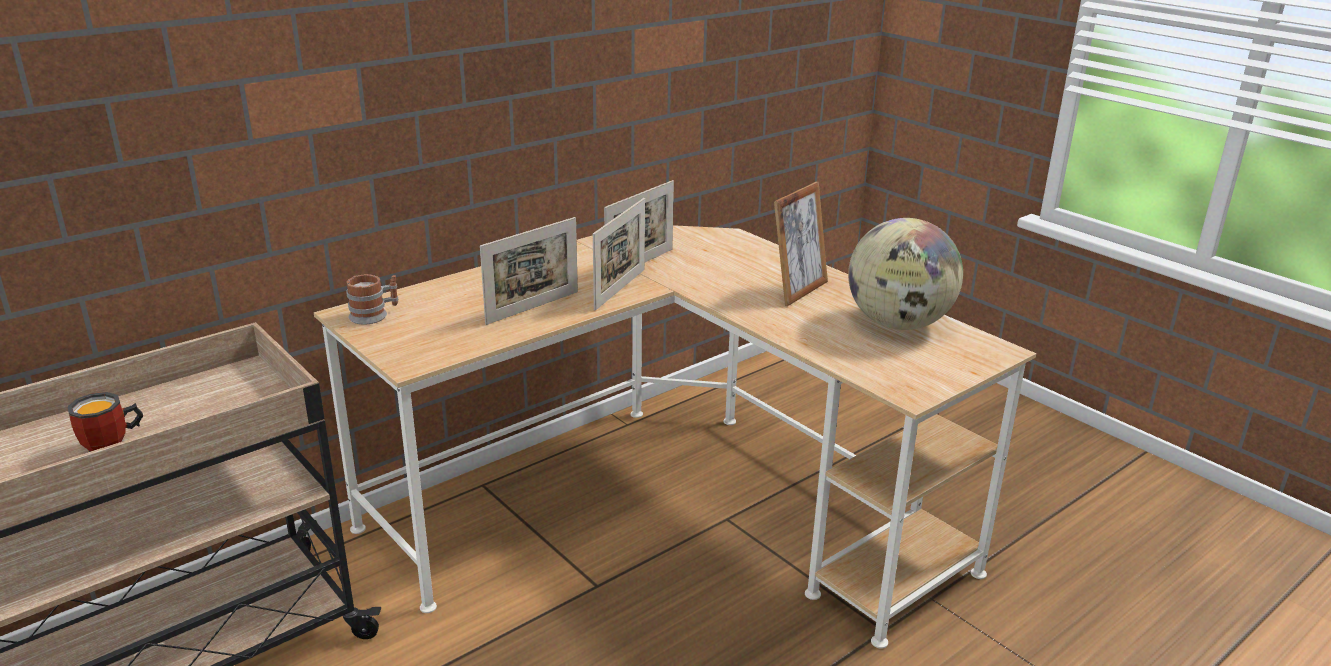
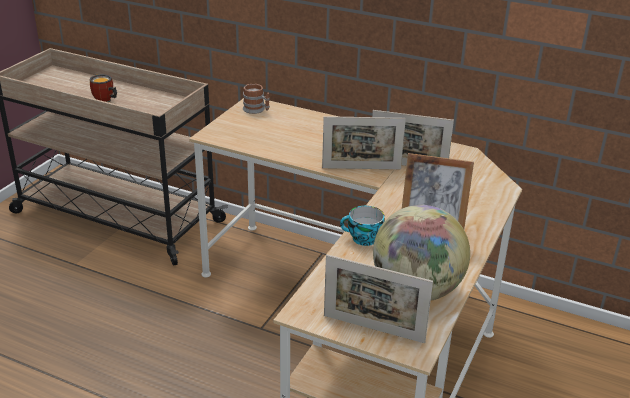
camera: 65 degrees right, 5 degrees up
(533, 307) = (307, 148): picture frame -> picture frame (373, 329)
(781, 326) = (363, 239): none -> cup

